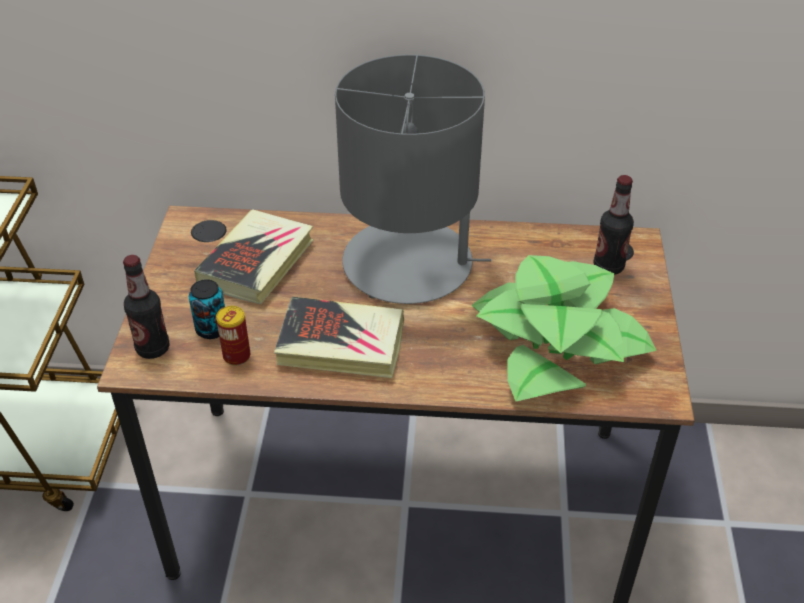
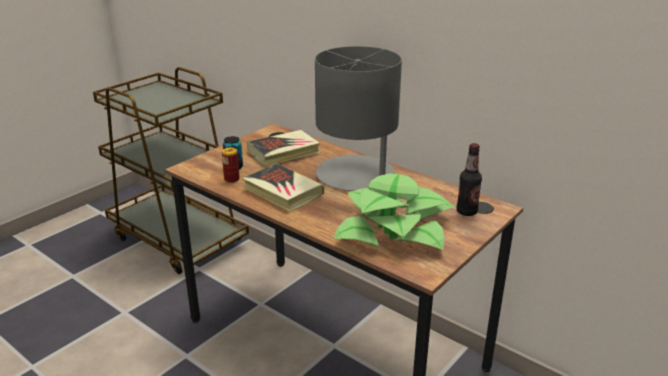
camera: 35 degrees right, 15 degrees down
(153, 348) = (201, 165): bottle -> none

